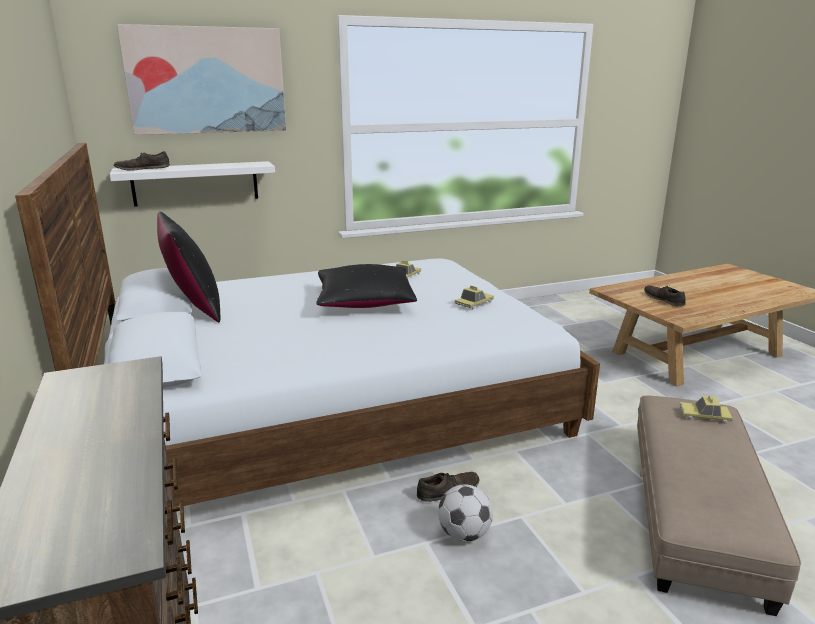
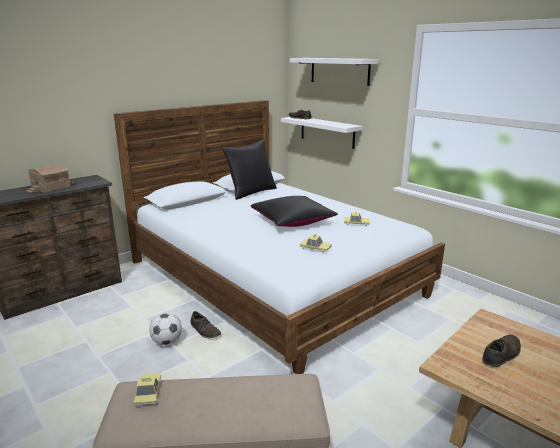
camera: 70 degrees right, 0 degrees up
(91, 431) = (50, 187): none -> toy house
(206, 80) = (339, 71): picture -> white shelf
(704, 416) = (281, 403): toy car -> toy car (148, 392)

